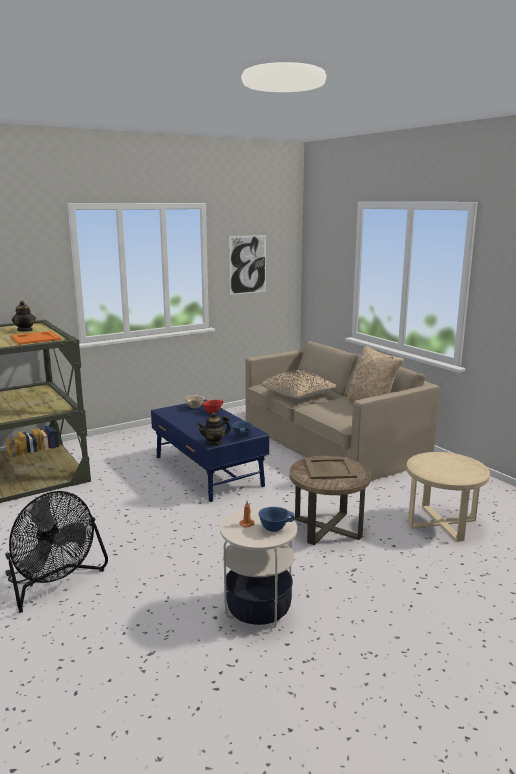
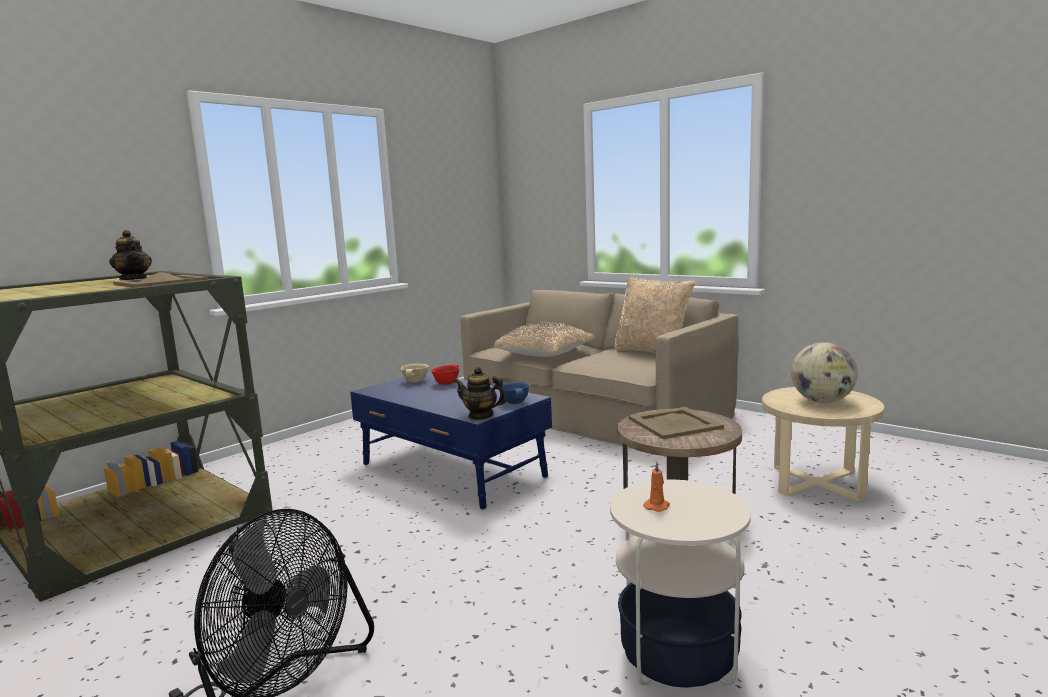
camera: 15 degrees left, 5 degrees down
(35, 338) = (161, 282): orange tray -> beige tray
(214, 443) = (481, 416): teapot -> teapot turned 60 degrees clockwise
(247, 264) = (440, 197): picture -> none
(274, 528) = (708, 505): blue bowl -> none
(447, 468) = (822, 401): none -> globe

